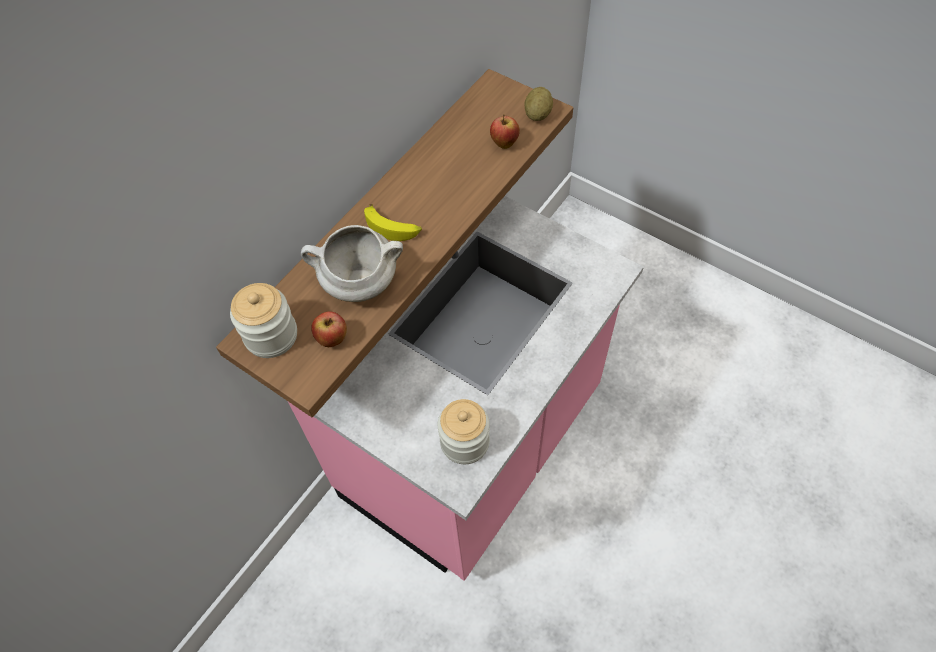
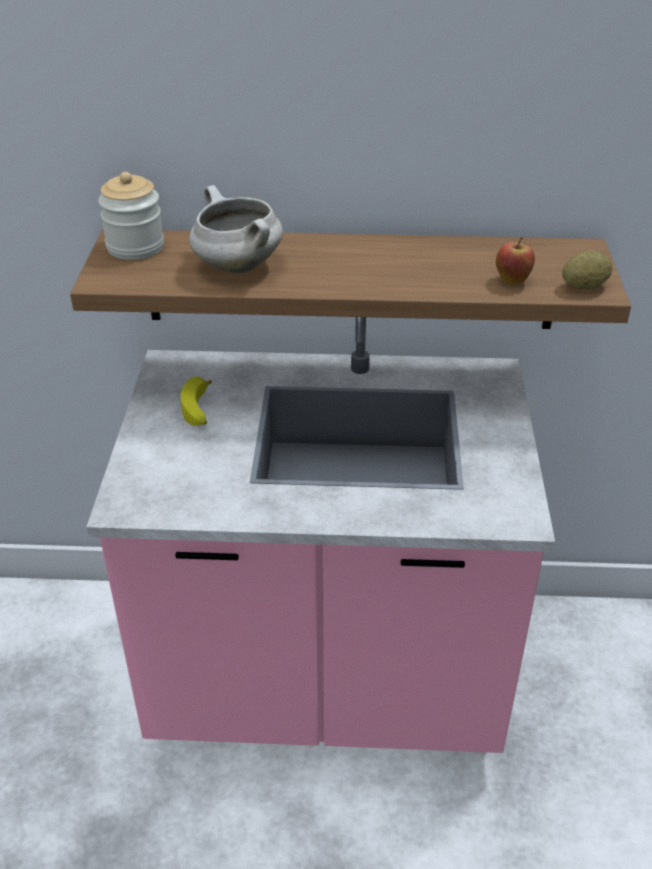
camera: 55 degrees right, 20 degrees down
(332, 339) = (158, 276): apple -> none
(393, 228) = (322, 260): banana -> banana (199, 410)
(465, 442) = (177, 489): jar -> none

